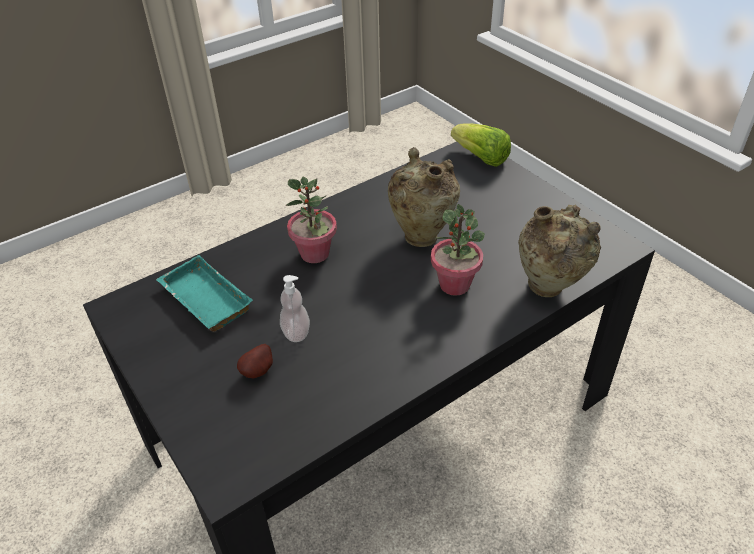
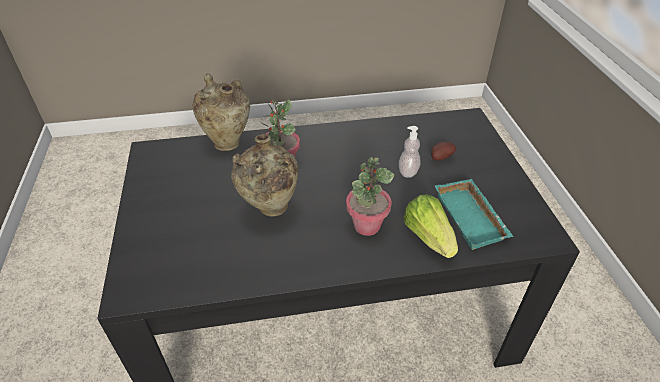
camera: 155 degrees left, 0 degrees up
(481, 158) = (132, 275): lettuce -> lettuce (428, 237)

